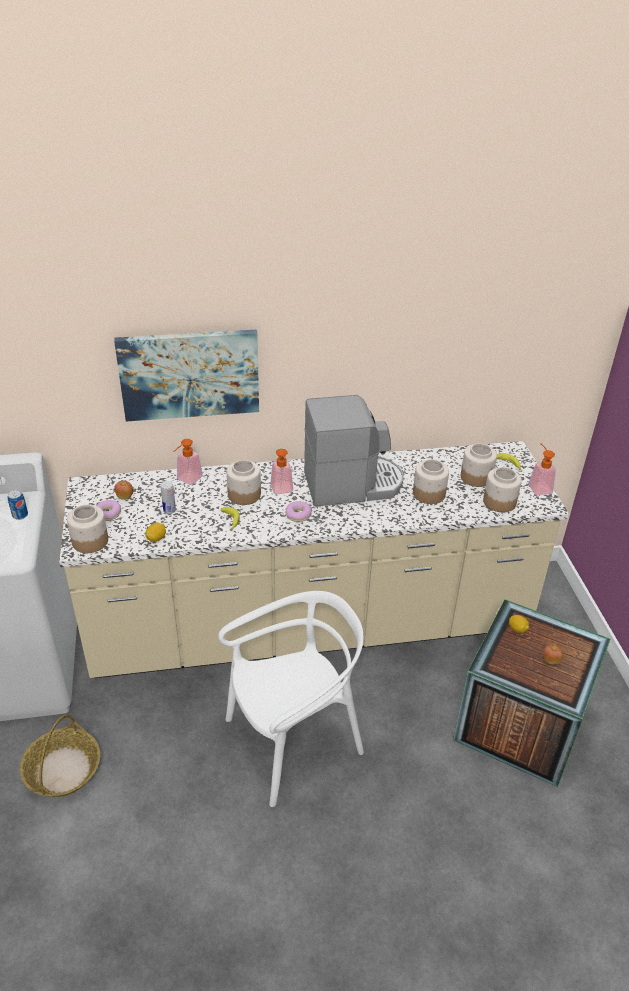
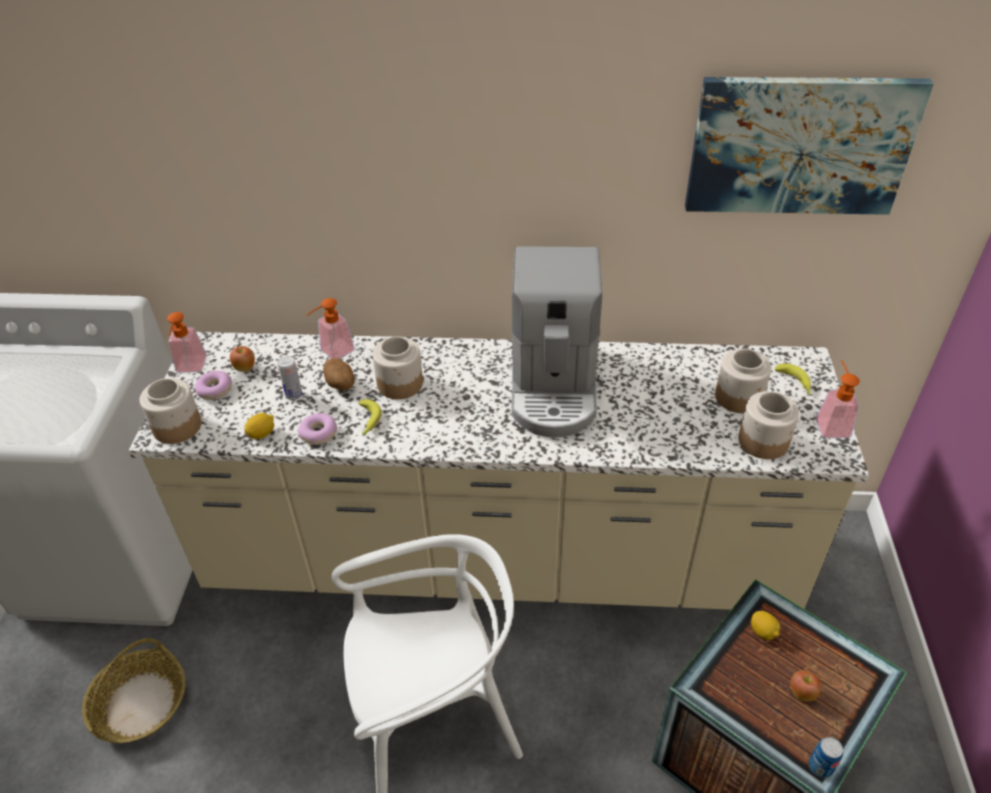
camera: 15 degrees right, 5 degrees up
(20, 515) = (99, 379): can -> can (820, 766)
(189, 374) = (335, 209): picture -> picture (799, 145)
(201, 500) = (341, 384): none -> potato
(282, 491) = (453, 384): soap dispenser -> soap dispenser (190, 368)
(298, 515) = (462, 424): donut -> donut (319, 433)
(352, 485) = (554, 387): coffee machine -> coffee machine turned 90 degrees clockwise
(428, 494) = (659, 415): jar -> none

